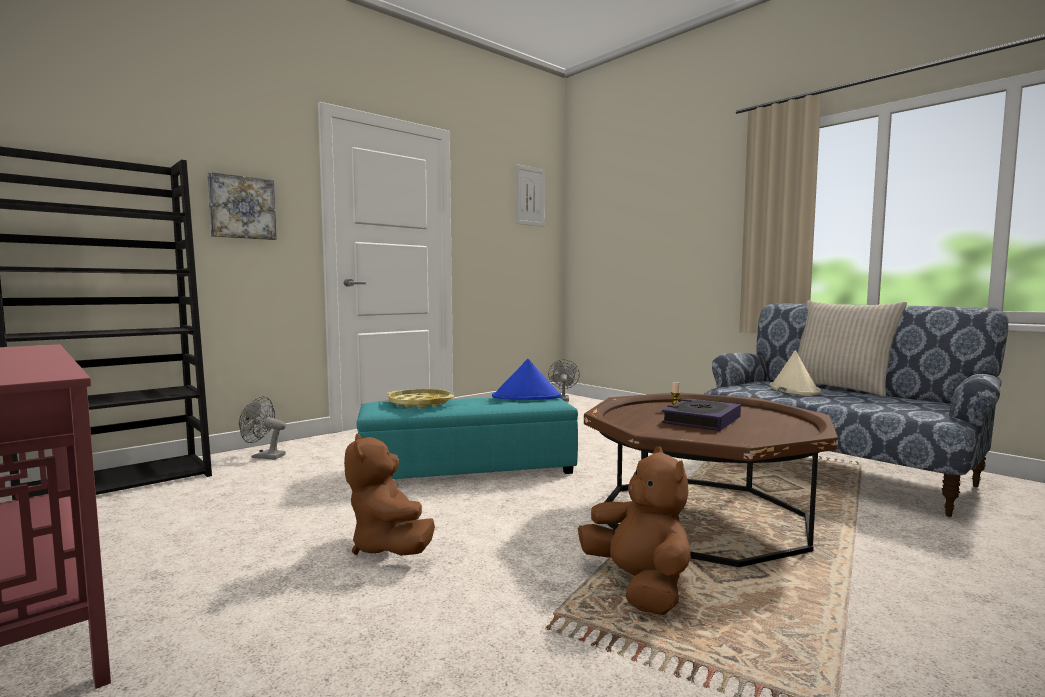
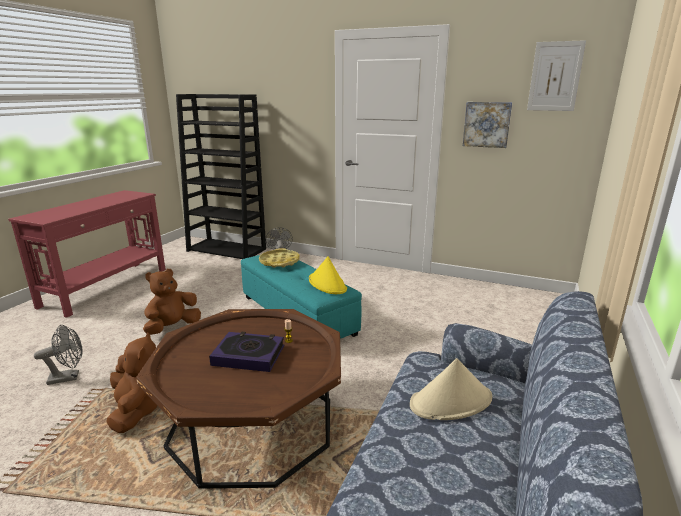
camera: 65 degrees right, 15 degrees up
(242, 207) = (289, 113): picture -> picture (487, 124)
(527, 397) = (327, 284): blue hat -> yellow hat
(563, 399) = (545, 301): grey fan -> grey fan (69, 377)
(639, 586) = (136, 410): brown plush toy -> brown plush toy turned 60 degrees counterclockwise
(840, 388) = (519, 443): beige pillow -> none

